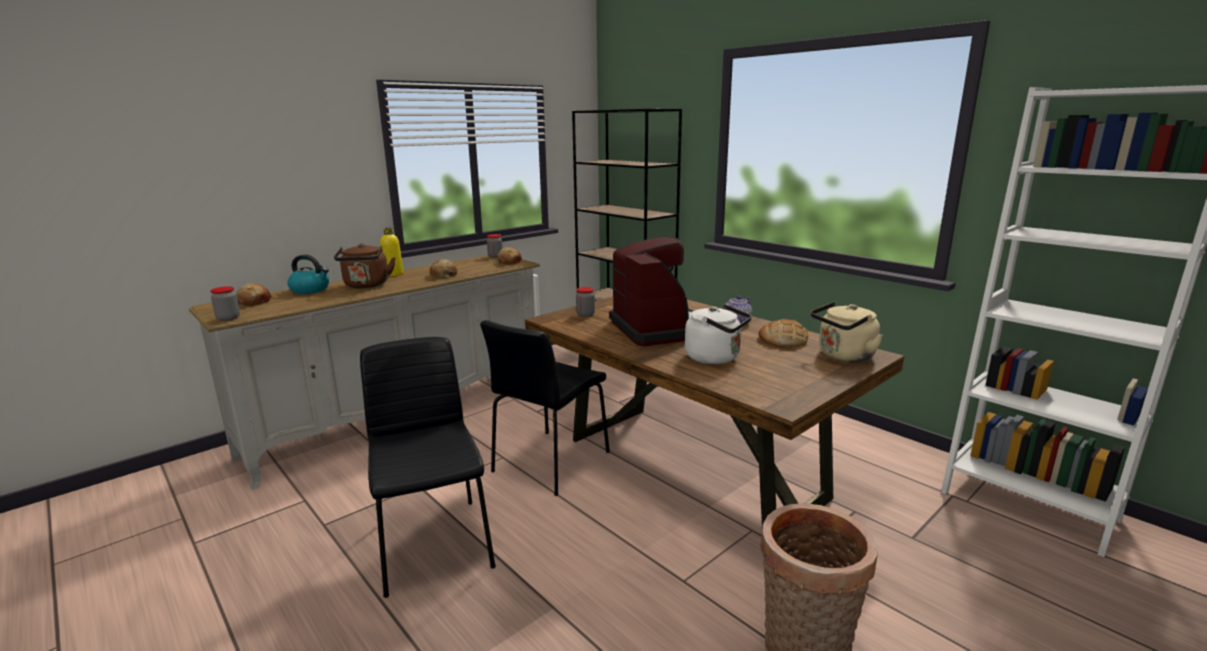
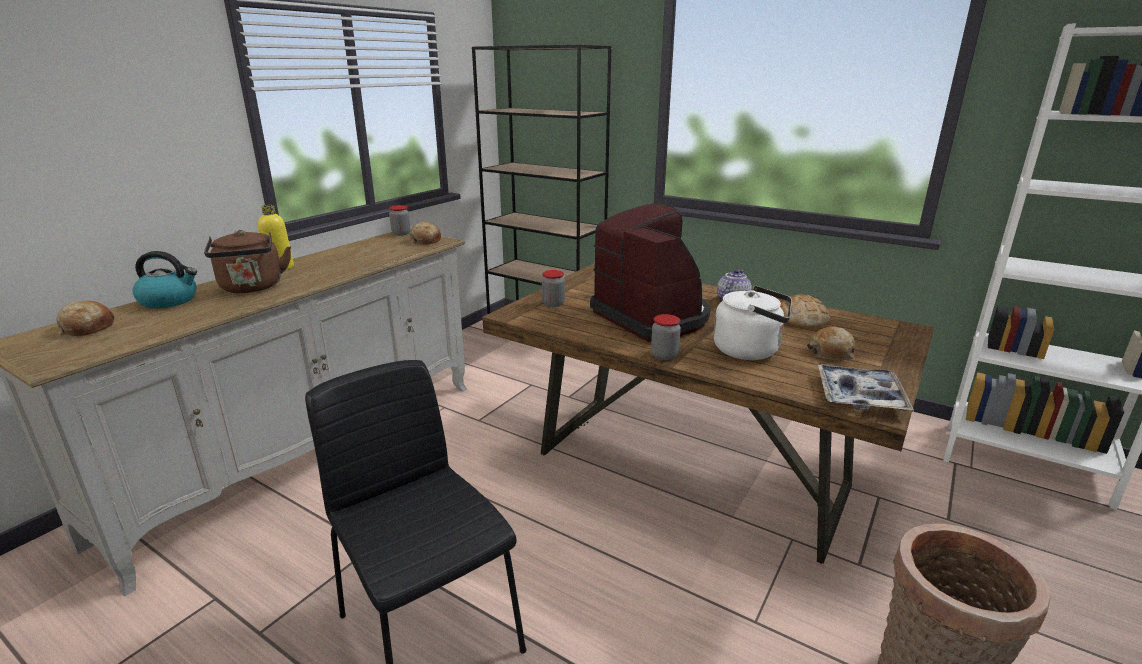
camera: 15 degrees left, 5 degrees up
(228, 318) = (58, 361): jar -> jar (664, 355)
(443, 275) = (352, 265): bread -> bread (831, 352)
(549, 463) = (525, 489): black chair -> none
(777, 396) = (860, 396): none -> tray
(843, 356) = (878, 334): beige kettle -> none

